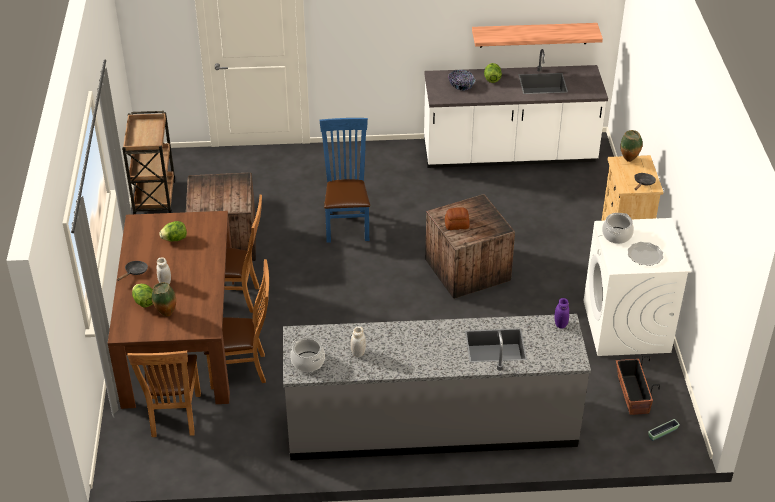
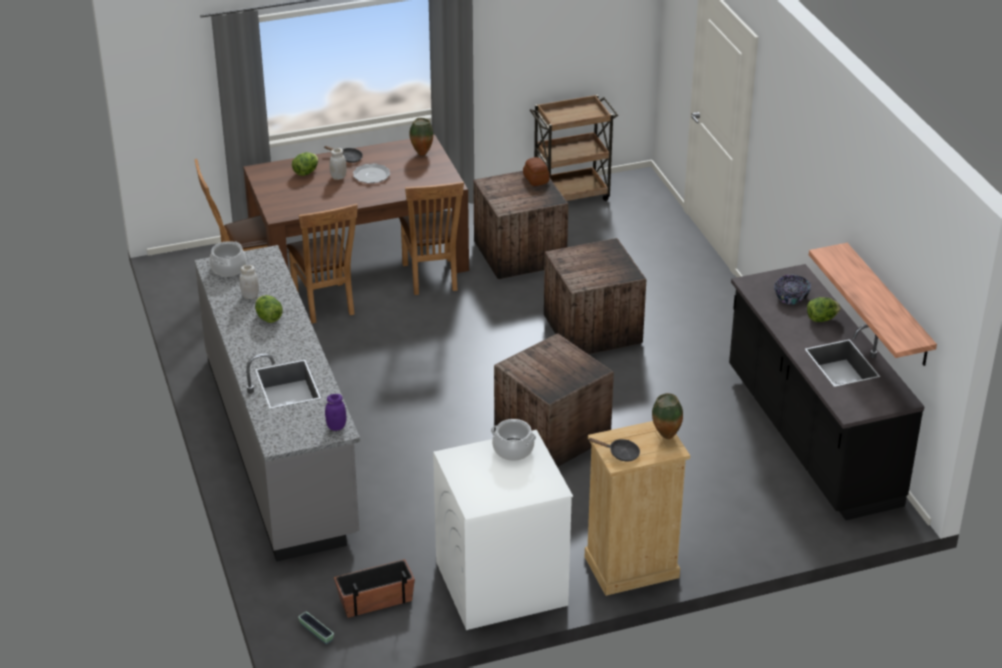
camera: 75 degrees right, 5 degrees down
(166, 314) = (292, 187): vase -> vase (421, 153)
(175, 239) = (407, 168): lettuce -> lettuce (268, 318)
(347, 223) = (594, 329): blue chair -> crate
(457, 225) = (540, 359): bread -> bread (535, 179)
(509, 155) = (810, 438): white counter -> black counter
(644, 255) = (482, 477): plate -> plate (371, 175)

